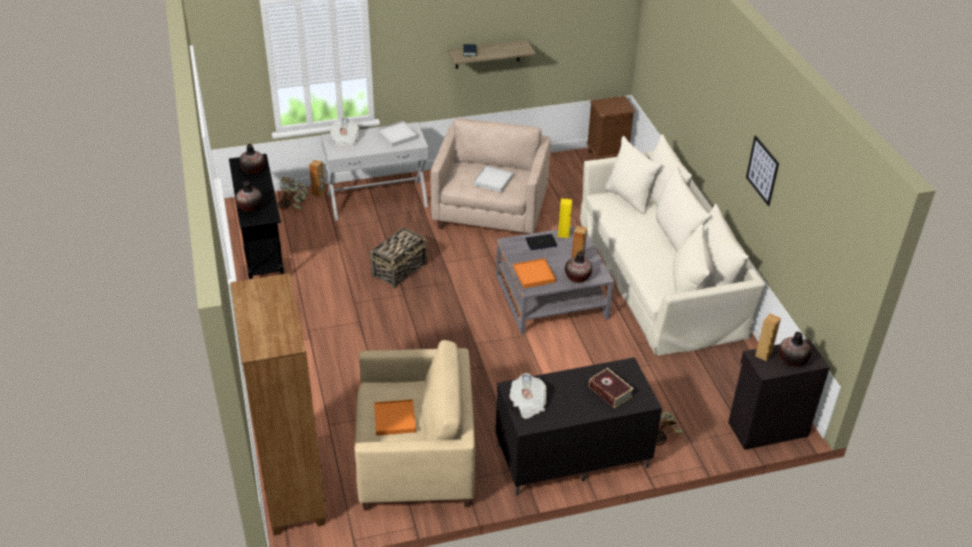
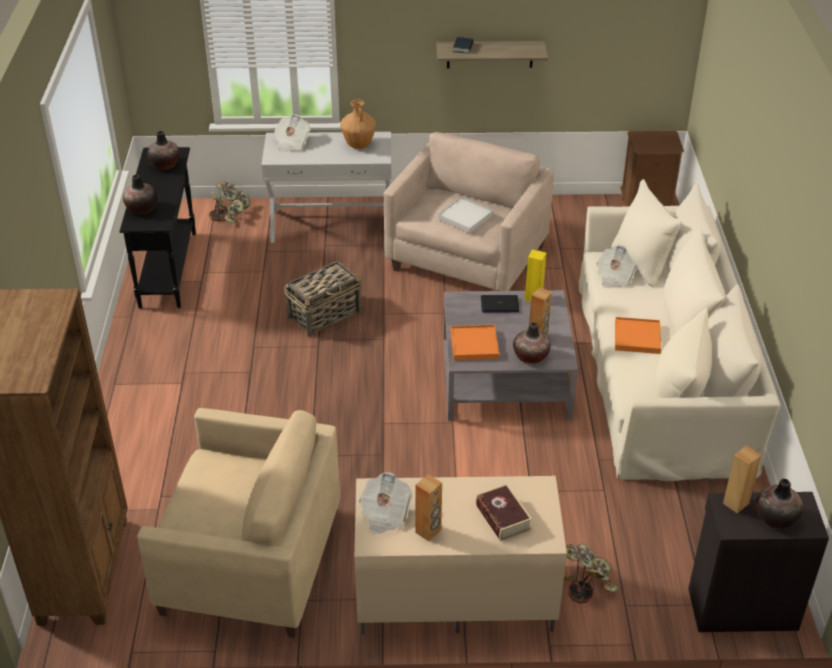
camera: 15 degrees right, 0 degrees up
(318, 193) = (264, 207): brown speaker -> brown speaker (428, 531)
(395, 419) = (215, 503): orange tray -> orange tray (637, 338)
(397, 135) = (358, 145): white tray -> brown vase
(571, 457) = (454, 597): black tv stand -> beige tv stand
(615, 210) = (614, 277): none -> newspaper
(762, 170) = (795, 244): picture -> none

